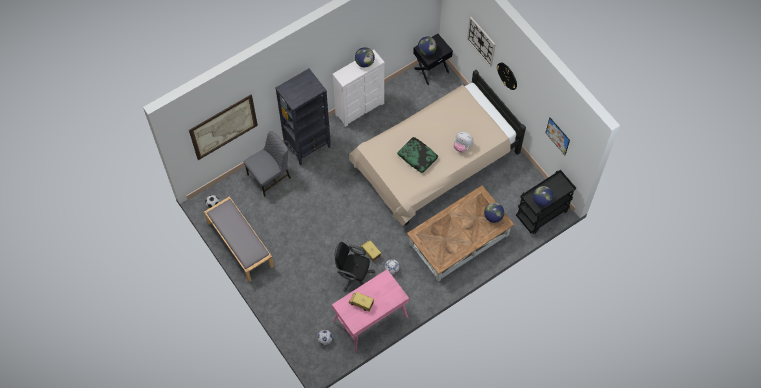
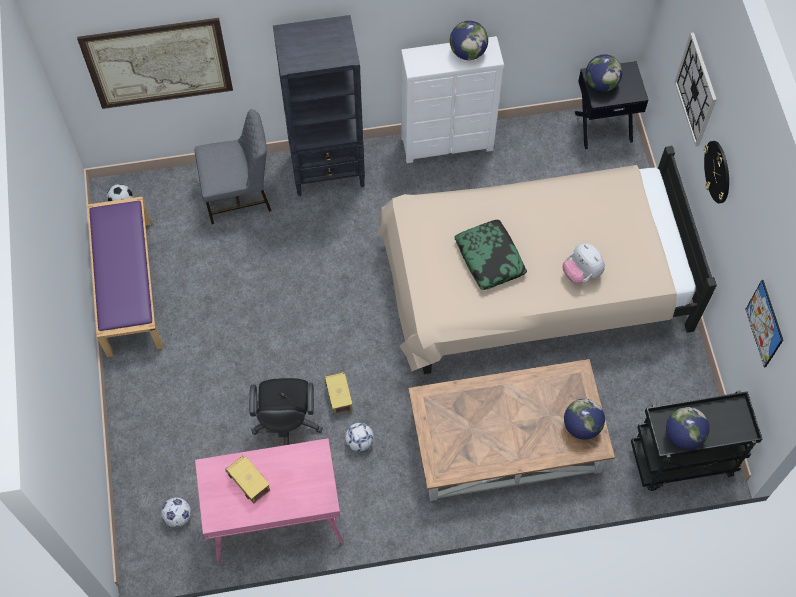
camera: 25 degrees right, 0 degrees up
(239, 243) = (128, 285): grey bench -> purple bench
(353, 276) = (287, 425): black office chair -> black office chair turned 135 degrees counterclockwise

